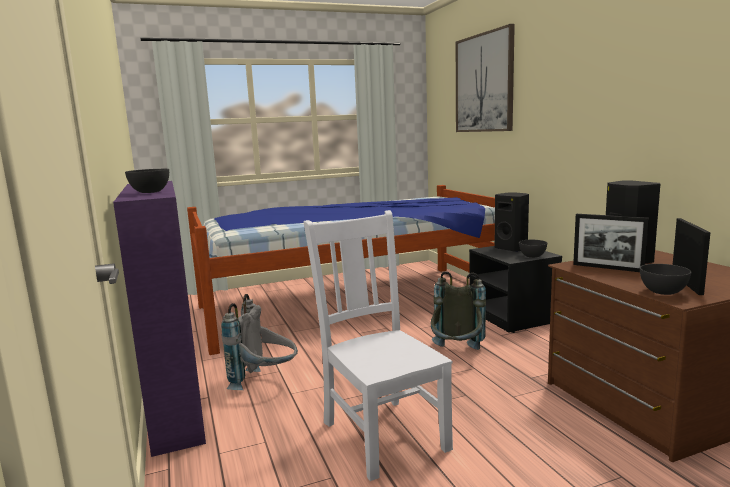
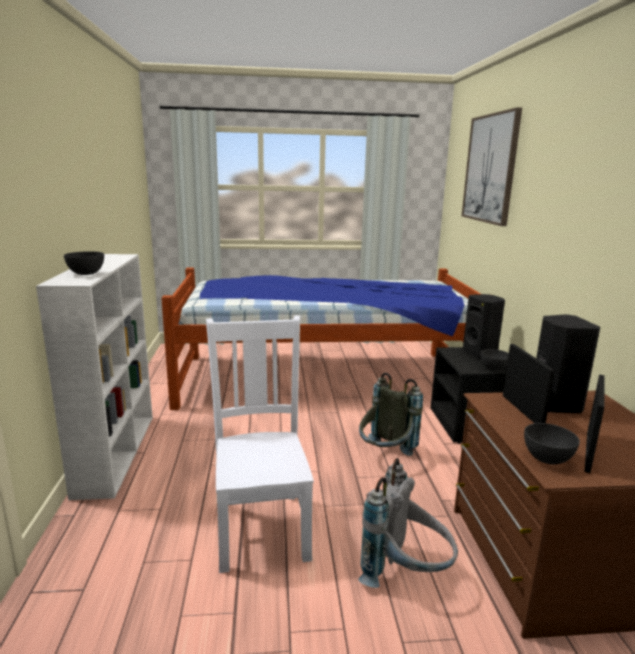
camera: 15 degrees right, 5 degrees up
(176, 402) = (116, 452): purple bookcase -> white bookcase
(265, 382) = (197, 448): grey backpack -> grey backpack (406, 576)
(607, 268) = (522, 411): picture frame -> picture frame turned 150 degrees counterclockwise

